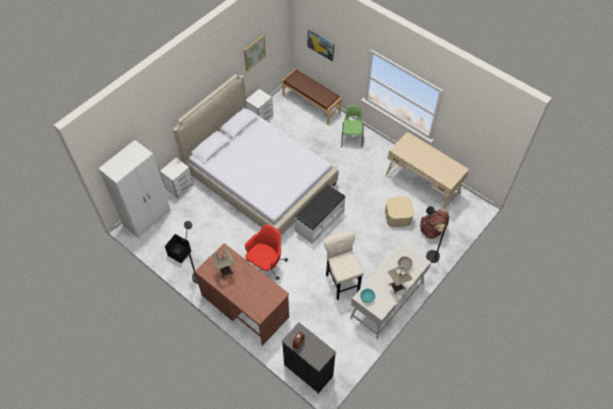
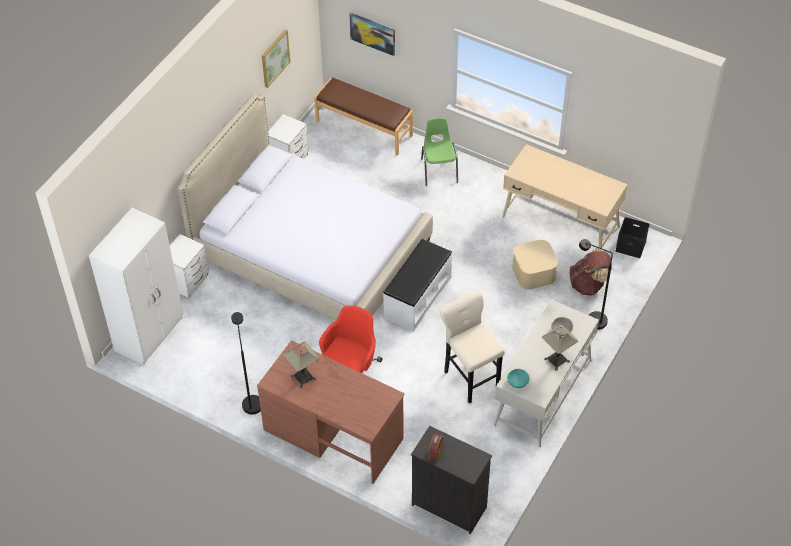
camera: 10 degrees left, 5 degrees down
(179, 253) = (212, 376): black storage box -> black storage box (630, 246)

